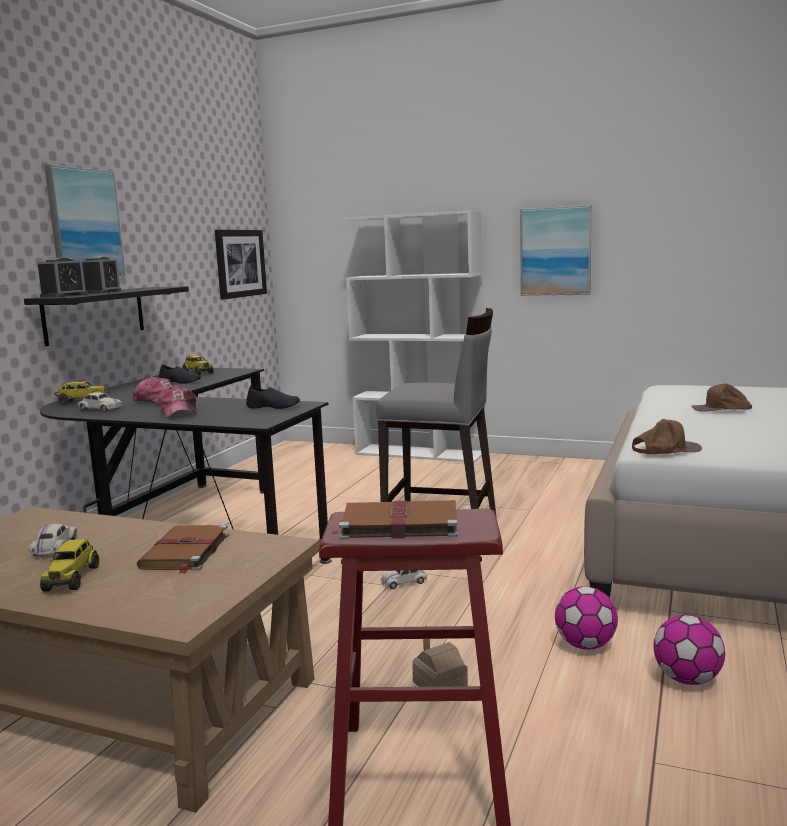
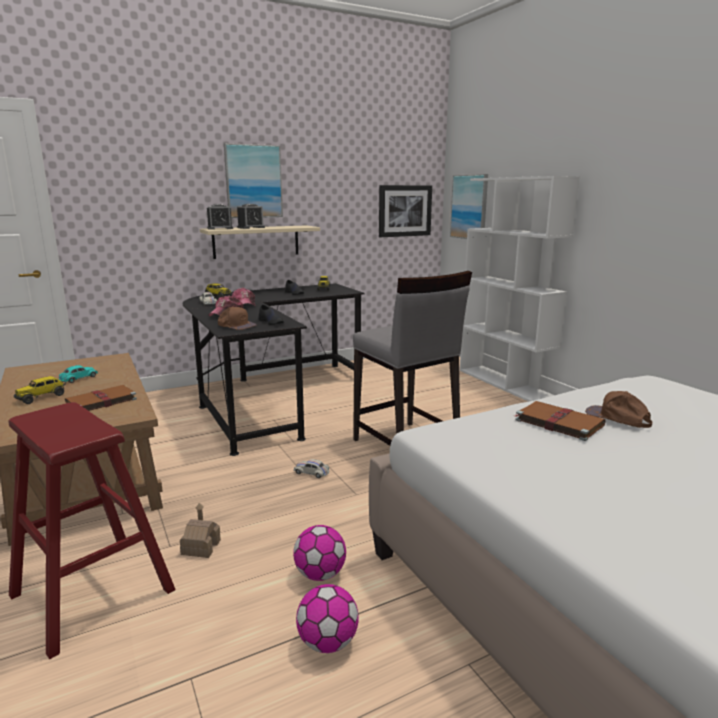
camera: 40 degrees right, 5 degrees up
(55, 547) = (78, 378): white toy car -> turquoise toy car
(95, 315) = (256, 241): black shelf -> beige shelf
(397, 524) = (59, 421): brown book -> brown book (557, 422)
(555, 251) = (638, 220): picture -> picture (469, 207)
(665, 449) = (438, 437): brown cap -> brown cap (236, 325)

